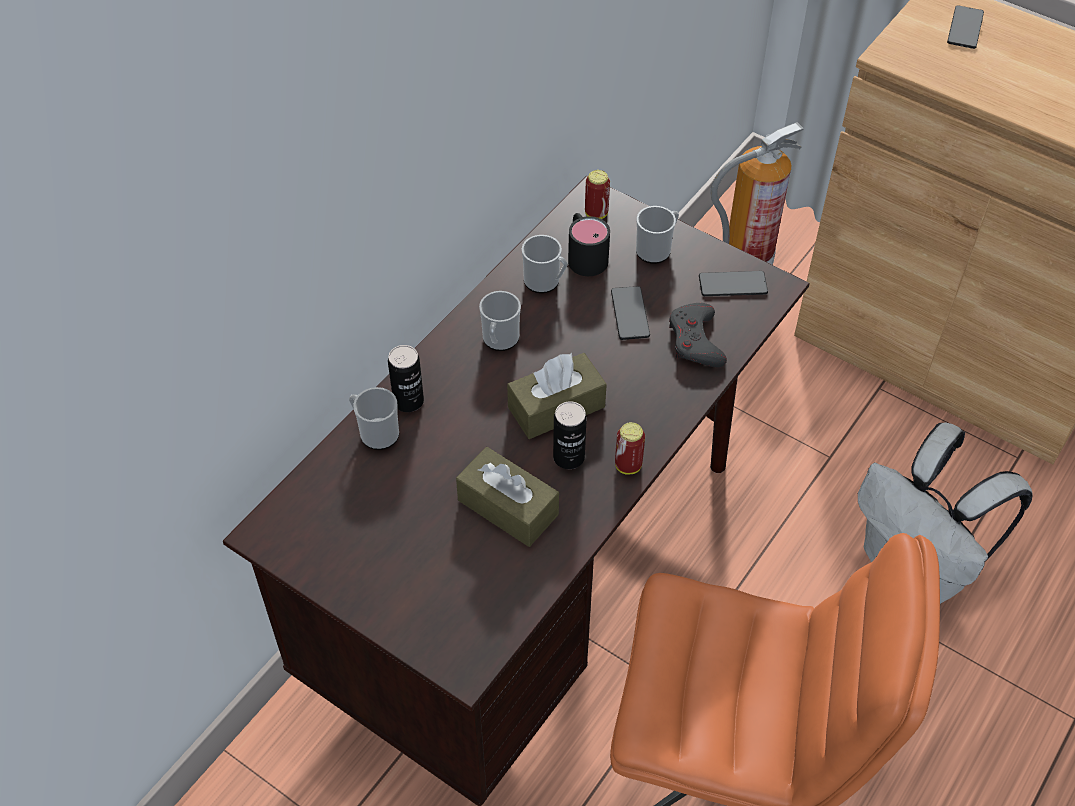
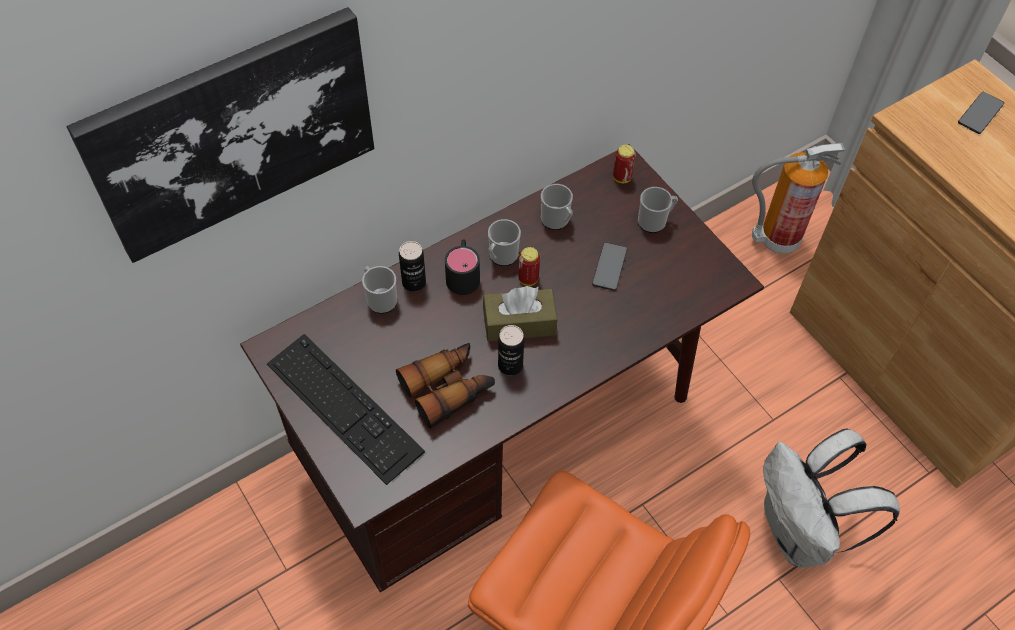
camera: 20 degrees right, 5 degrees up
(192, 240) = (233, 133): none -> picture
(390, 571) = (344, 407): none -> keyboard
(508, 507) = (448, 388): brown tissue box -> binoculars
(584, 255) = (597, 208): black mug -> black mug (463, 274)
(628, 466) = (551, 387): can -> can (528, 279)
(695, 341) = (650, 305): grey game controller -> none
(732, 285) = (701, 269): phone -> none

